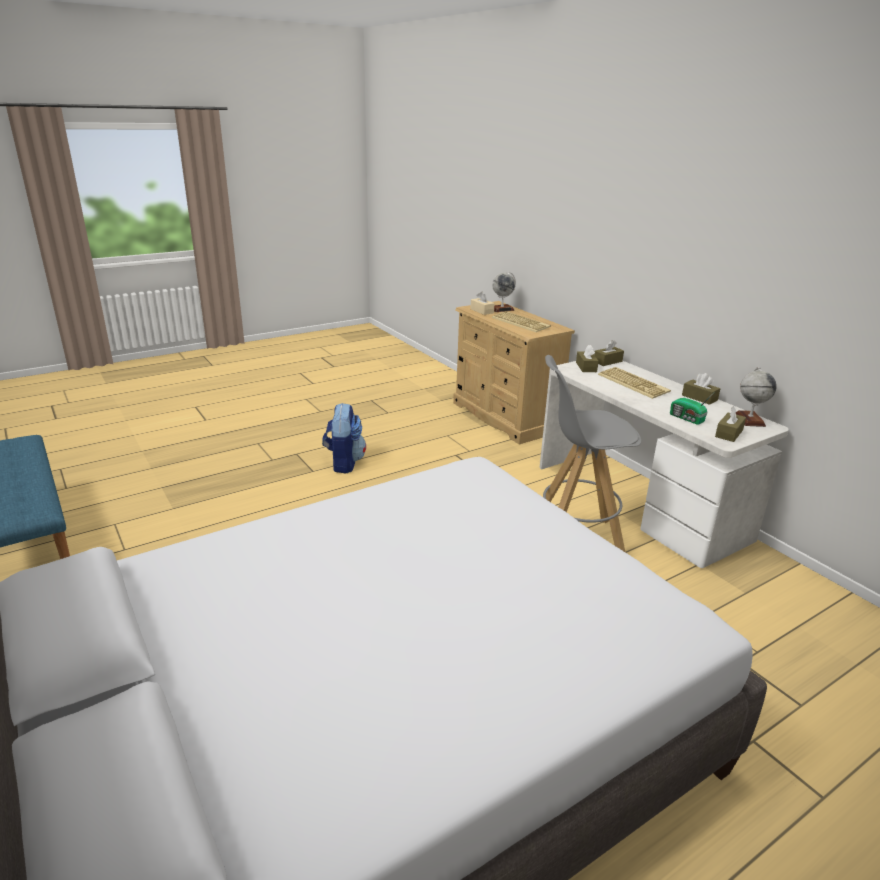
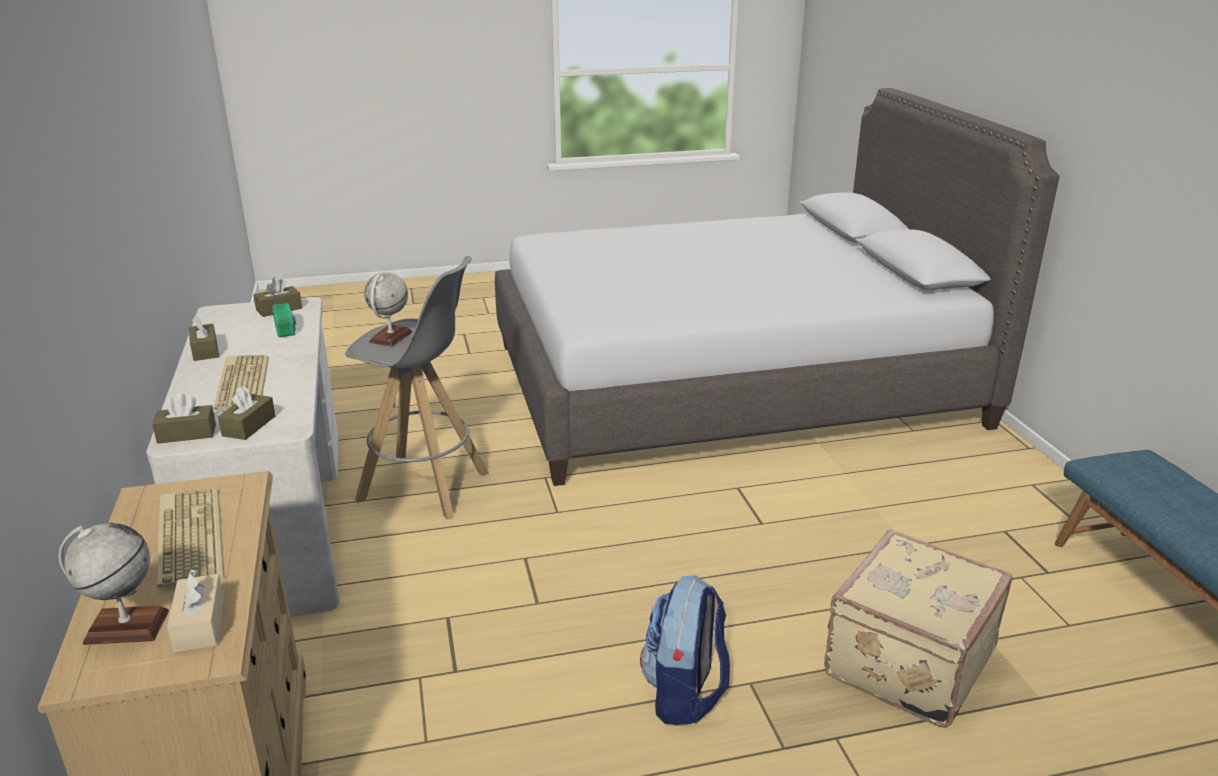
camera: 160 degrees left, 0 degrees up
(228, 490) = (905, 662): none -> beige suitcase
(749, 419) = (218, 319): globe -> globe (390, 337)

